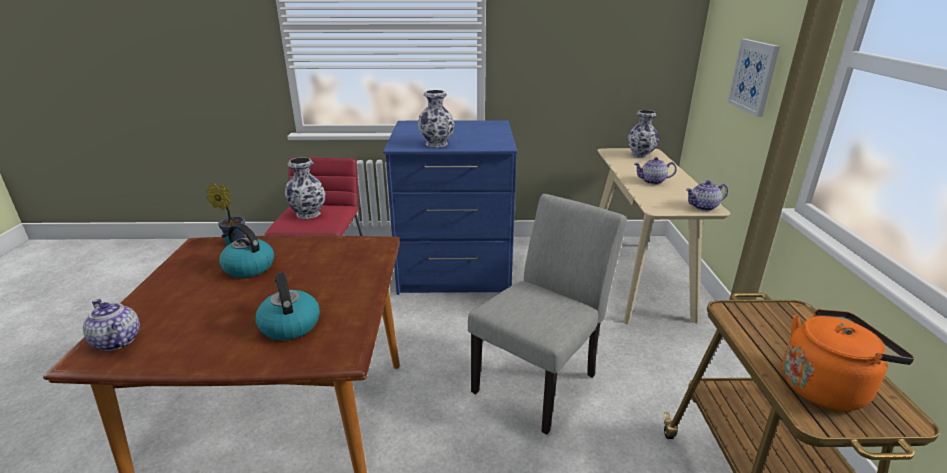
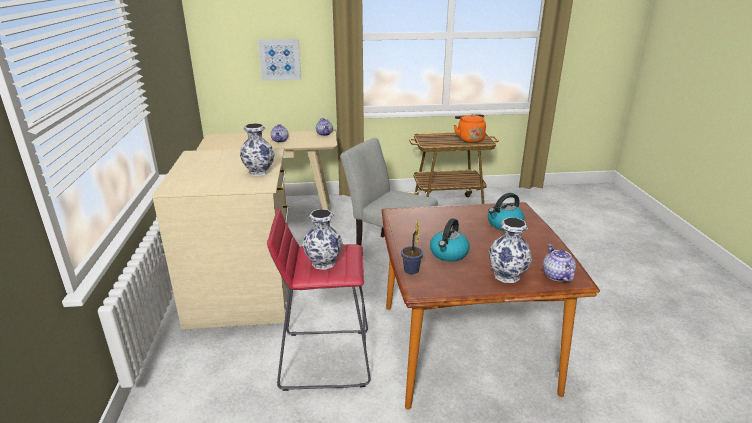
camera: 95 degrees left, 0 degrees up
(116, 341) = (556, 275): teapot -> teapot turned 135 degrees clockwise
(454, 269) = (244, 293): blue dresser -> beige dresser
(640, 155) = (222, 139): vase -> vase (507, 275)

